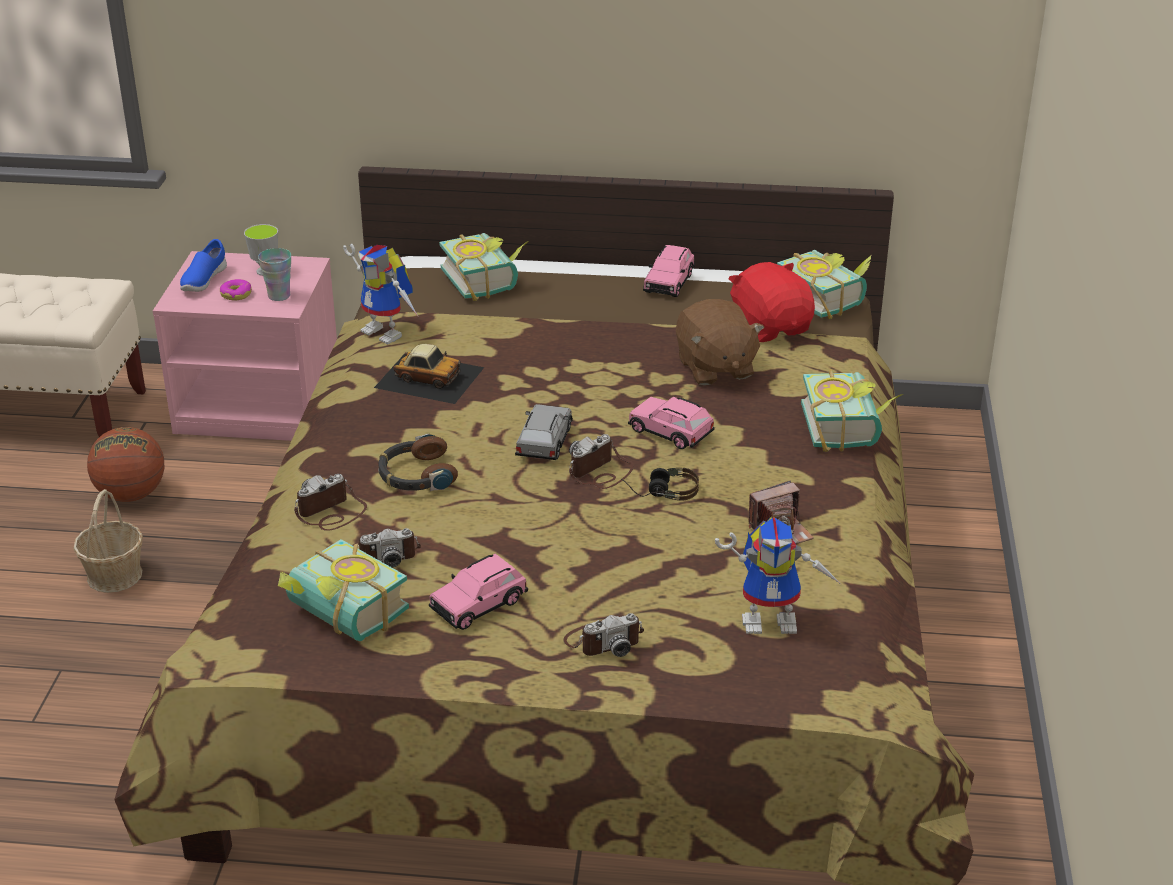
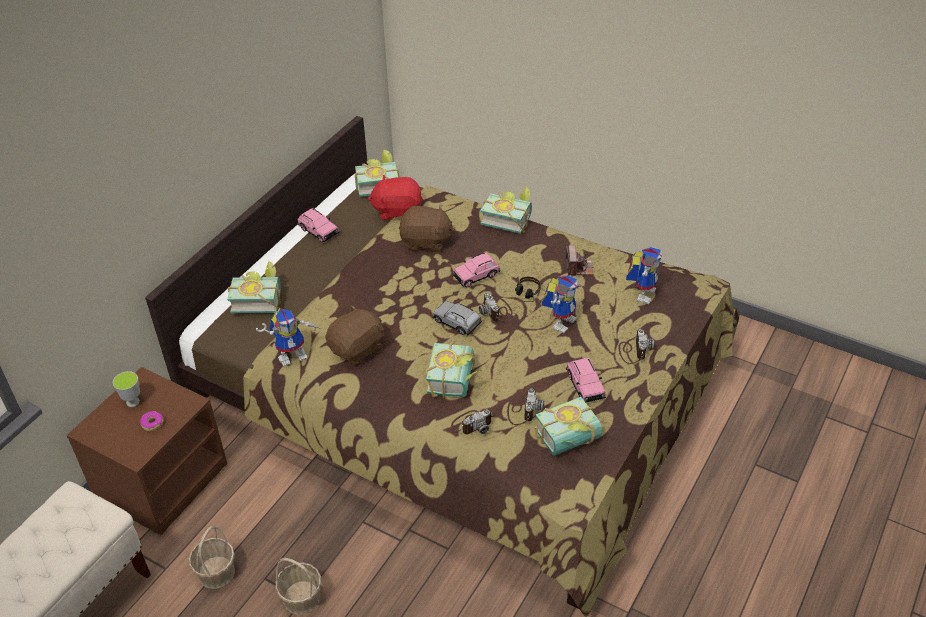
camera: 65 degrees left, 10 degrees up
(131, 495) = (216, 573): basketball -> basket
(203, 281) = (118, 437): blue shoe -> none
(261, 405) = (162, 480): pink nightstand -> brown nightstand
(279, 296) = (172, 402): cup -> none
(331, 513) = (472, 423): camera -> camera turned 105 degrees counterclockwise
(416, 475) = (456, 380): headphones -> book
(429, 377) = (358, 350): toy car -> brown plush toy
(624, 543) = (561, 320): none -> toy robot

